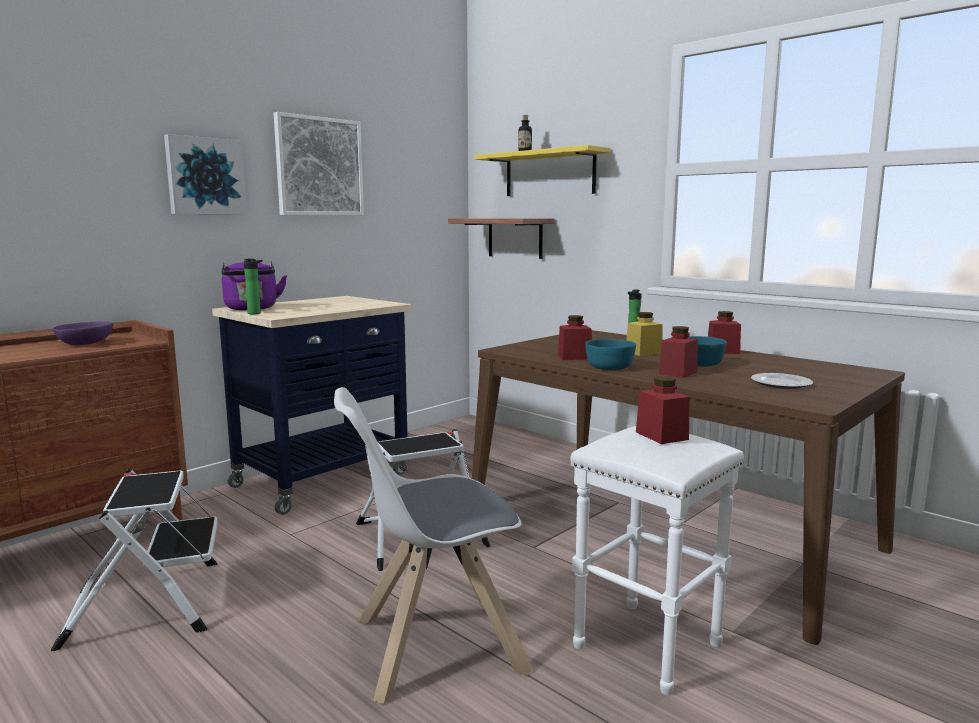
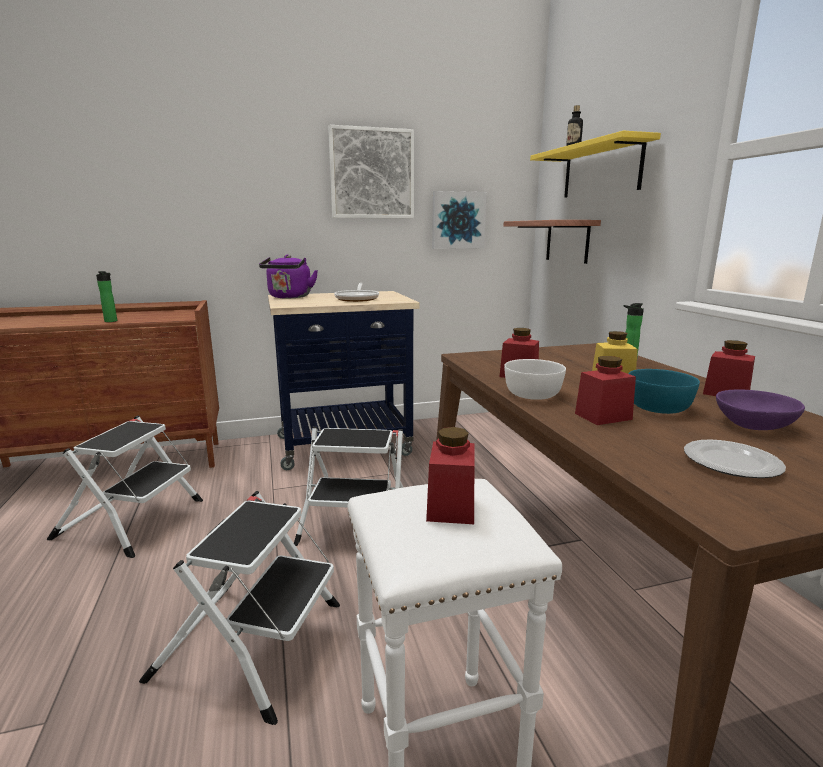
camera: 30 degrees right, 5 degrees up
(85, 343) = (150, 316): purple bowl -> purple bowl (752, 425)
(205, 176) = (265, 185): picture -> picture (457, 220)
(256, 313) = (278, 301): bottle -> bottle (111, 321)
(337, 305) = (357, 299): none -> frying pan
(434, 646) = (250, 644): chair -> step ladder
(608, 367) = (532, 394): turquoise bowl -> white bowl

